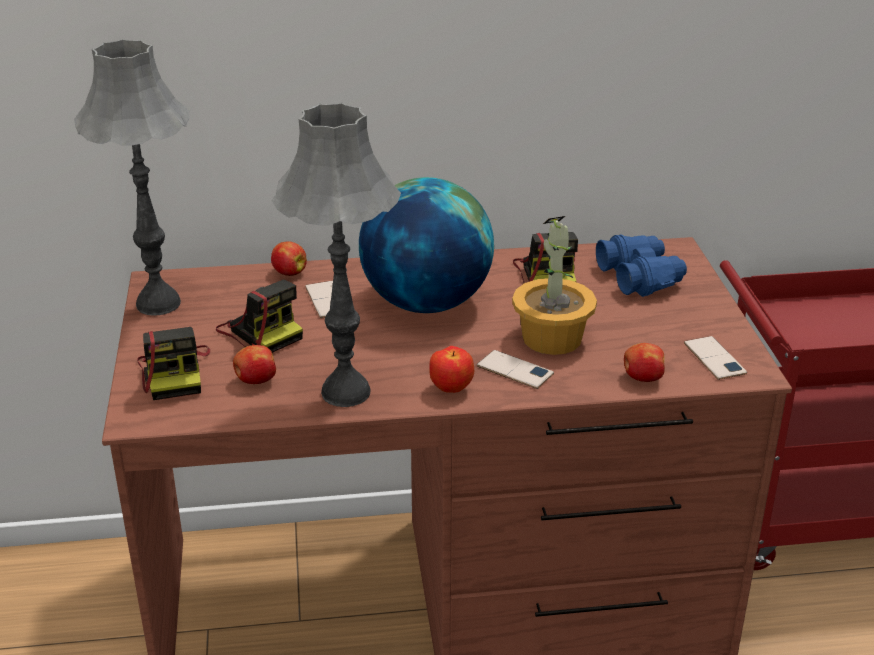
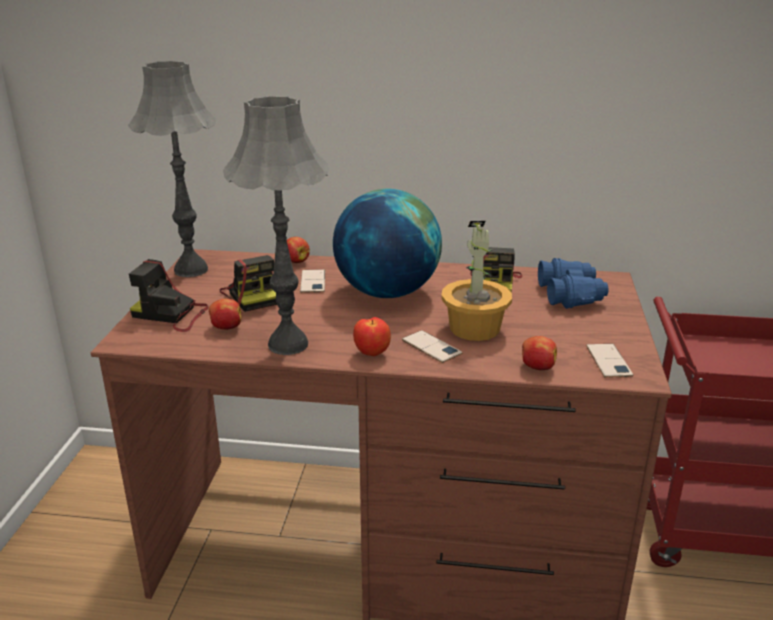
camera: 15 degrees right, 5 degrees down
(175, 373) = (171, 315): camera -> camera turned 105 degrees clockwise

